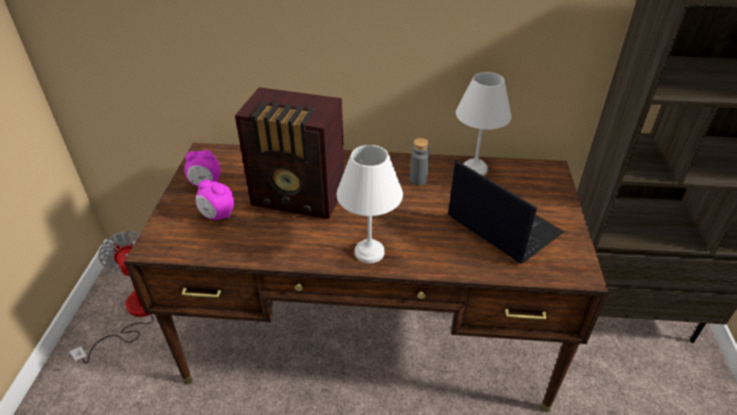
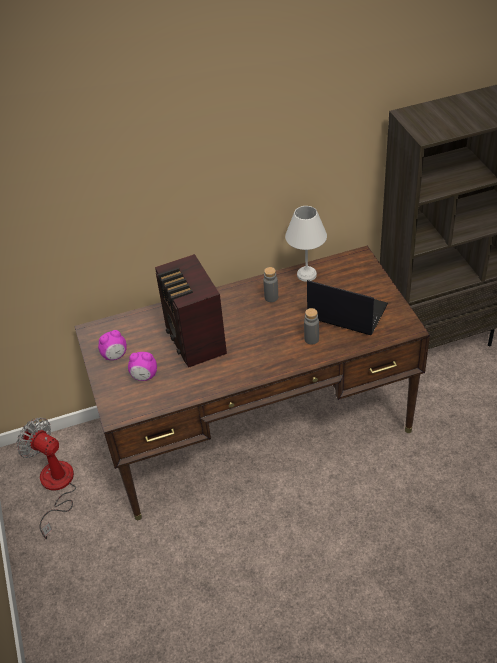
camera: 20 degrees left, 5 degrees up
(300, 198) = (195, 342): radio -> radio turned 75 degrees clockwise
(371, 252) = (270, 363): white table lamp -> none
(439, 242) = (311, 339): none -> grey bottle

